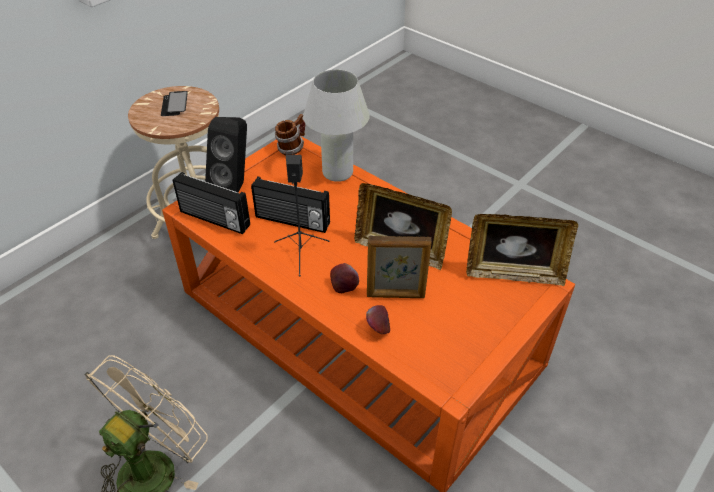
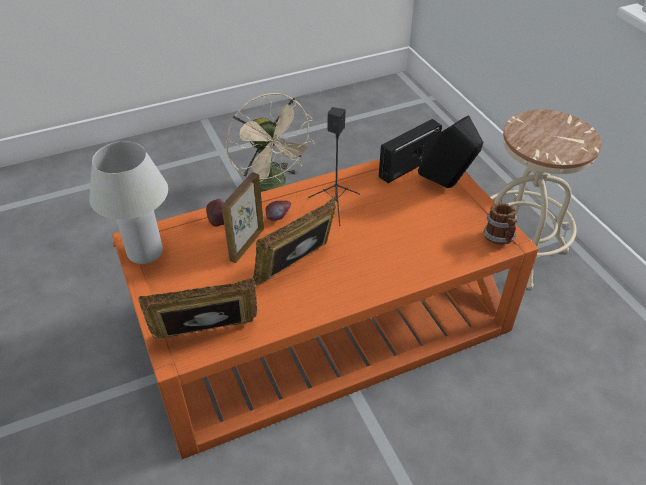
camera: 115 degrees right, 0 degrees up
(174, 105) = (560, 137): phone -> none
(292, 221) = (380, 210): radio -> none
(337, 173) = (438, 260): white table lamp -> white table lamp (145, 252)
(513, 274) = (206, 336): picture frame -> picture frame turned 45 degrees clockwise

